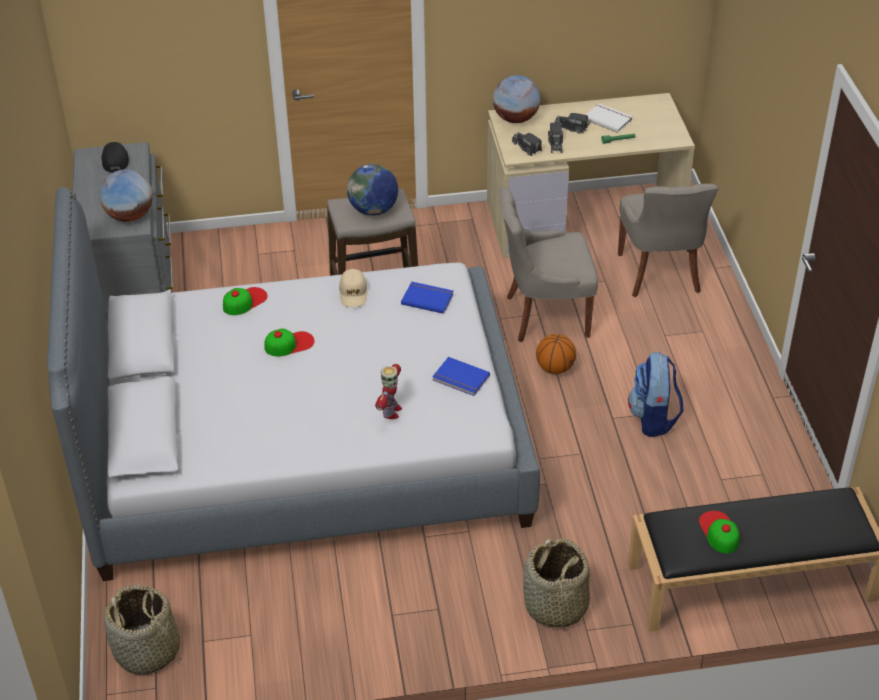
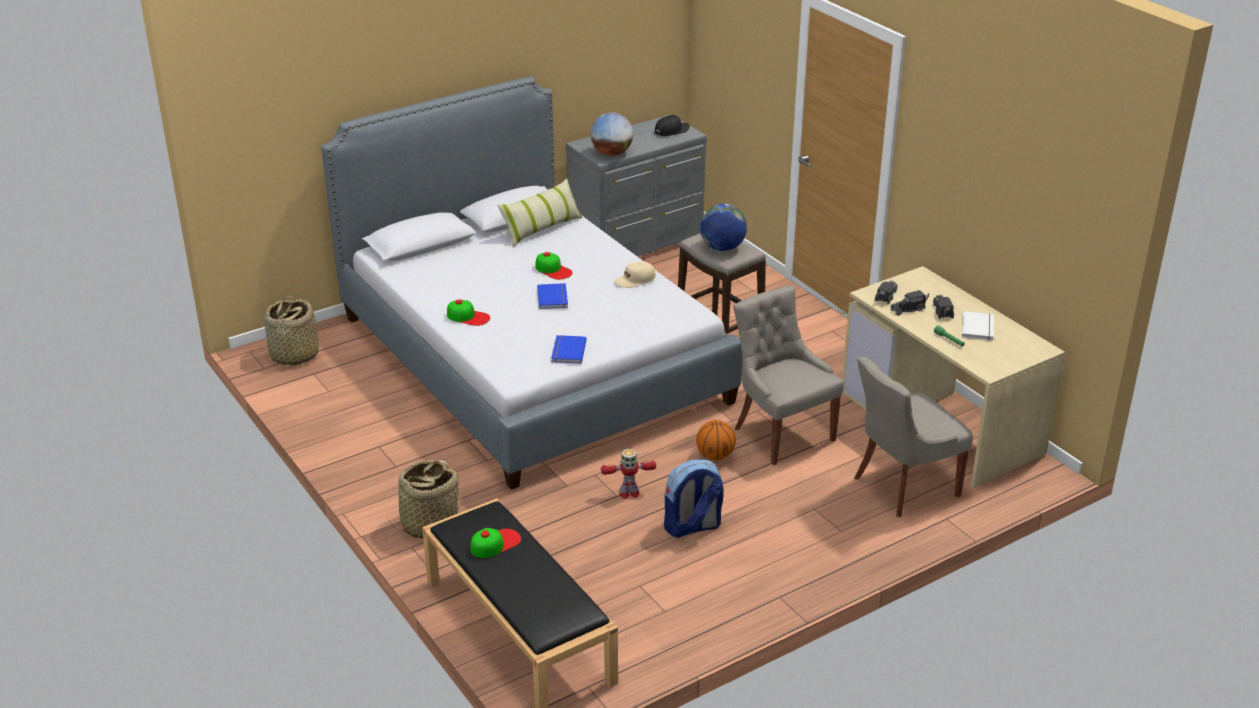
camera: 65 degrees right, 10 degrees down
(190, 328) = (541, 229): none -> pillow
(244, 301) = (588, 240): cap -> cap (468, 316)
(391, 411) = (505, 329): toy robot -> toy robot (628, 493)
(427, 298) = (655, 313): blue book -> blue book (554, 297)
(515, 119) = (924, 281): globe -> none

